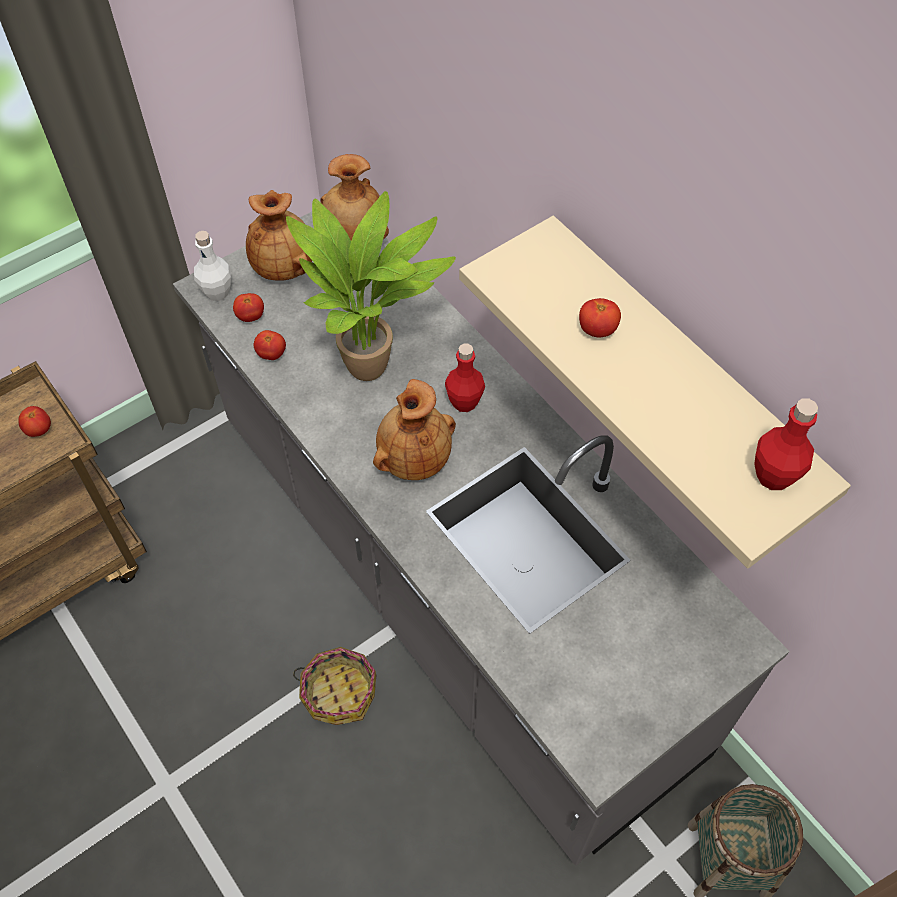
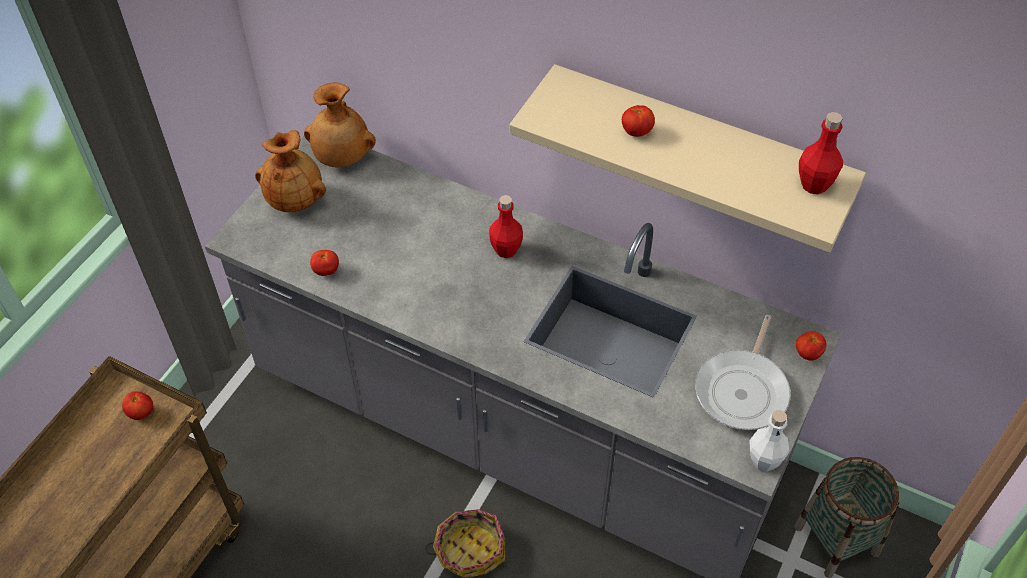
camera: 25 degrees left, 5 degrees down
(217, 292) = (249, 239): white bottle -> white bottle (764, 461)
(250, 316) = (290, 248): tomato -> tomato (808, 353)
(374, 366) = (417, 249): potted plant -> none
(413, 458) = (491, 306): brown vase -> none
(635, 668) = (743, 390): none -> frying pan

